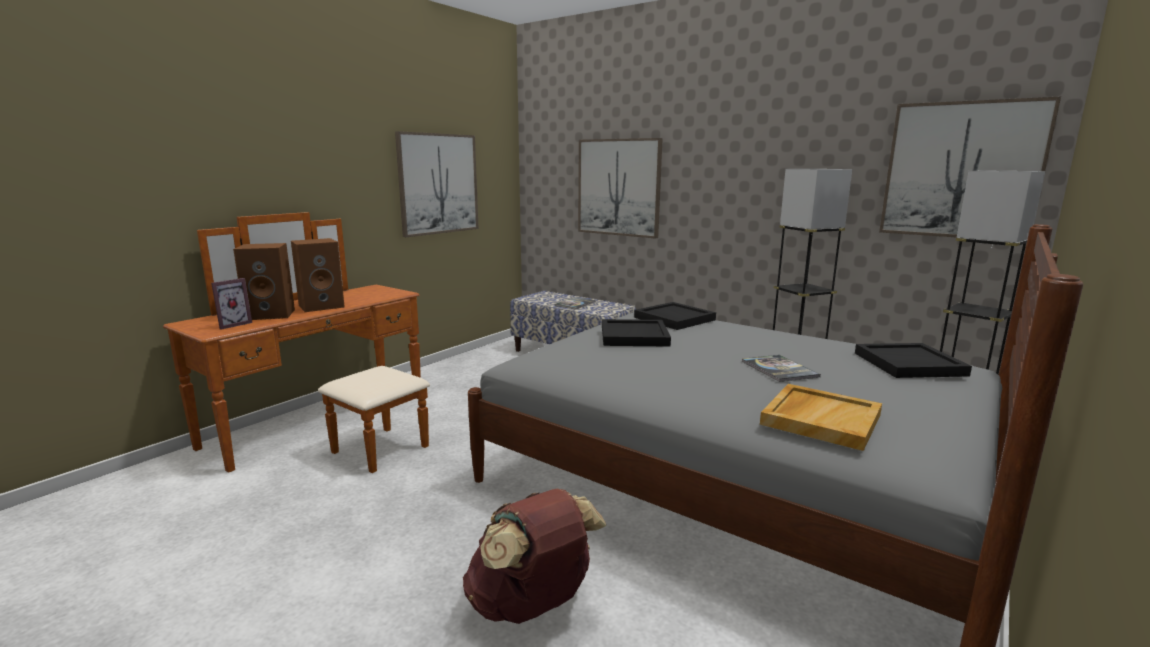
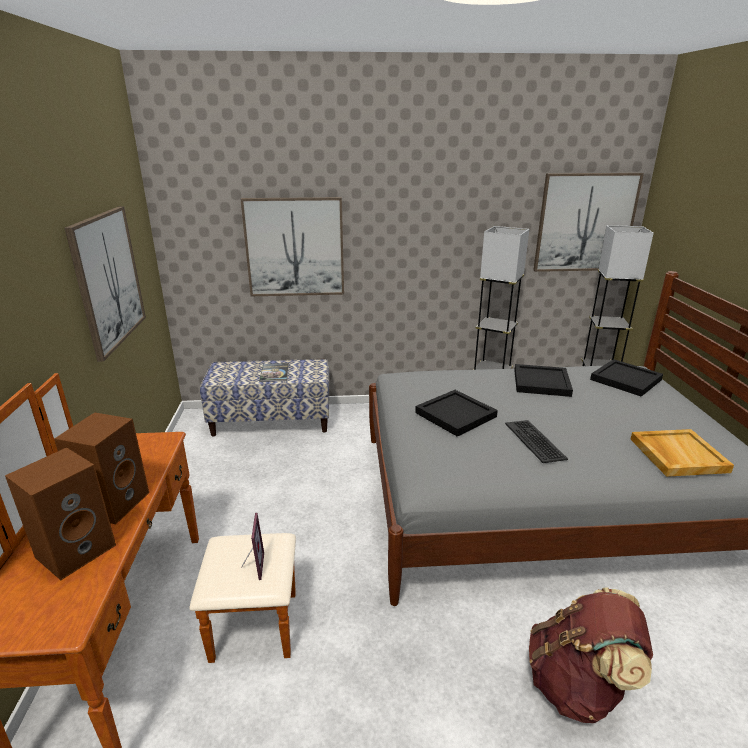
camera: 40 degrees left, 10 degrees up
(232, 324) = (61, 597): picture frame -> picture frame (252, 567)
(670, 366) = (535, 441): none -> keyboard
(673, 318) = (441, 381): black tray -> black tray (541, 383)
(779, 369) = (588, 415): book -> none

